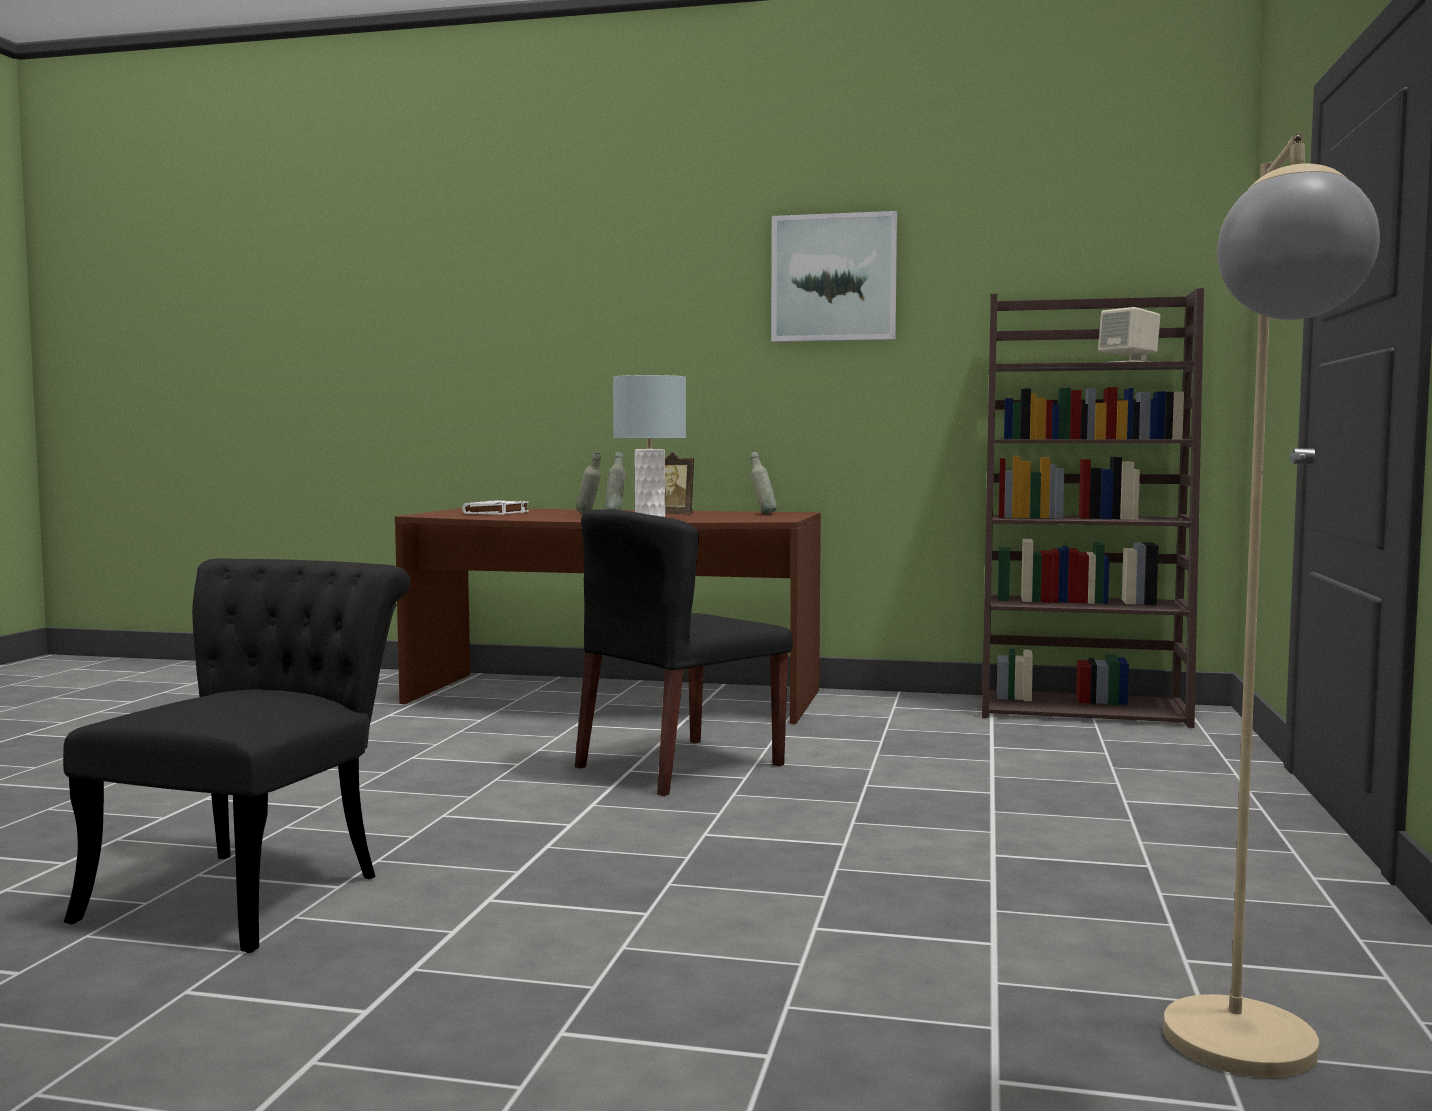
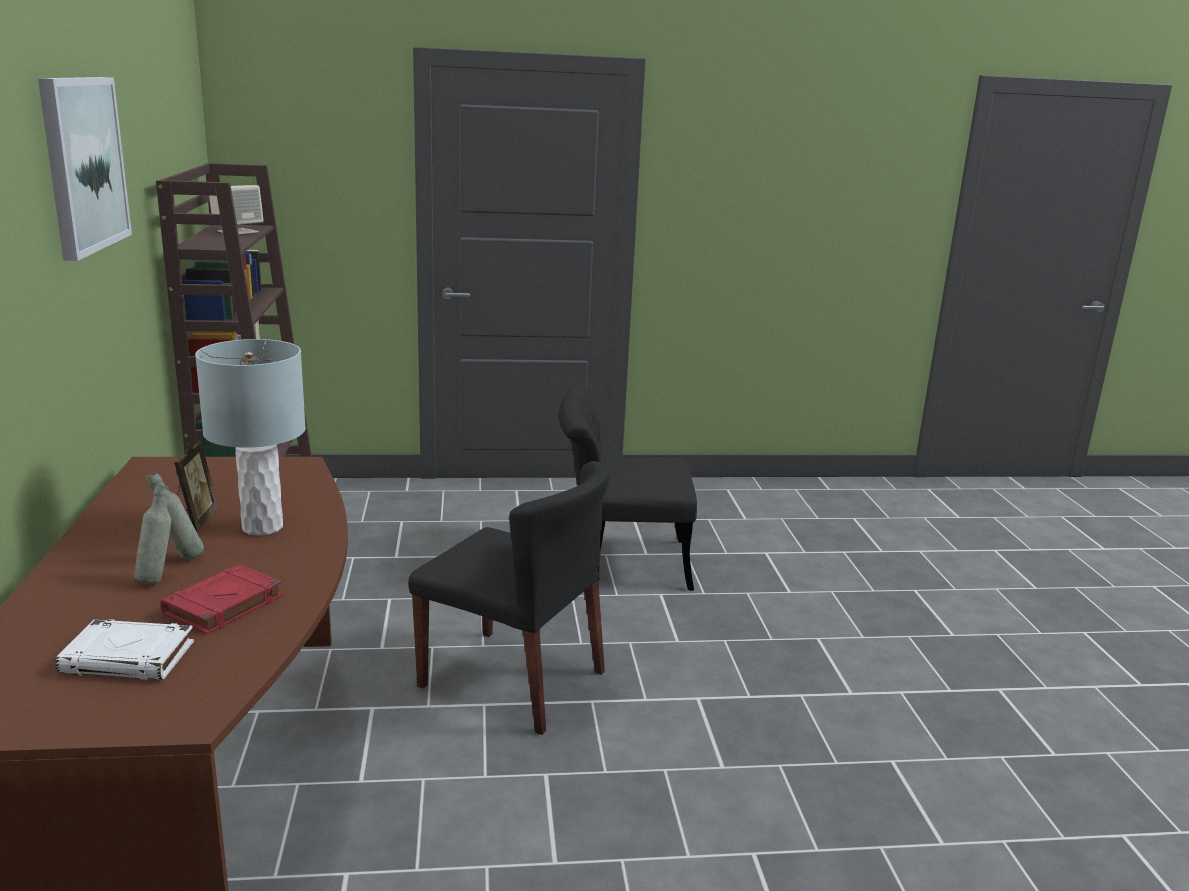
camera: 110 degrees left, 15 degrees up
(253, 889) = (933, 798): black chair -> black chair (620, 562)
(536, 516) = (223, 606): none -> red book
(762, 513) = (169, 479): grey bottle -> none
(1248, 1067) = (825, 515): beige floor lamp -> none

